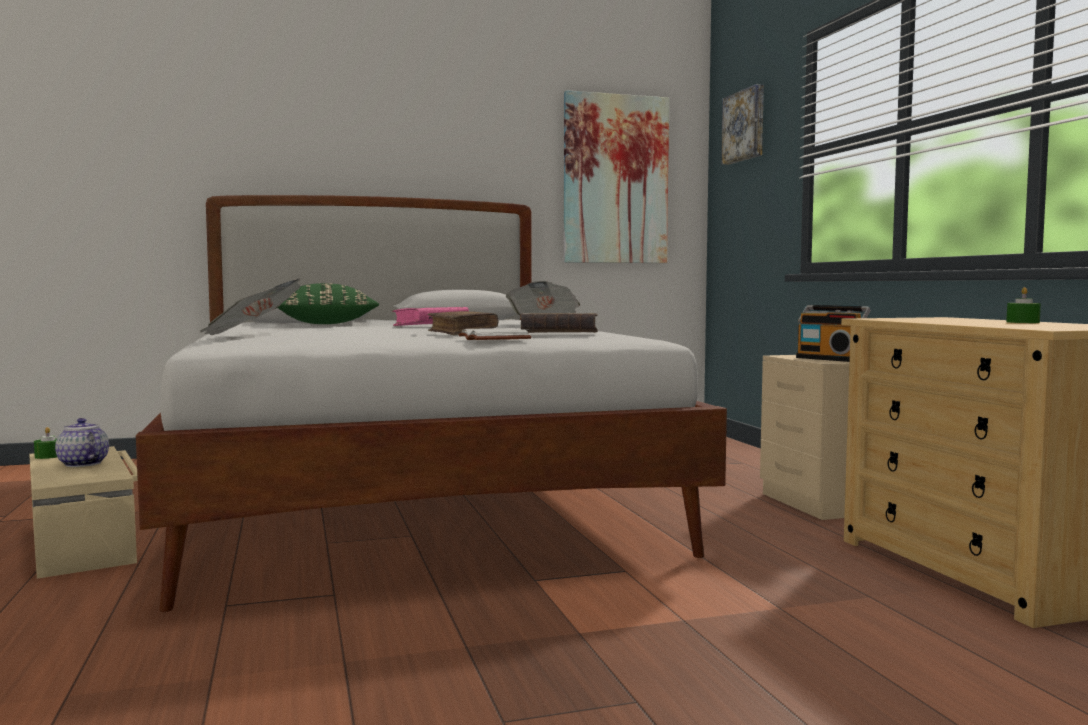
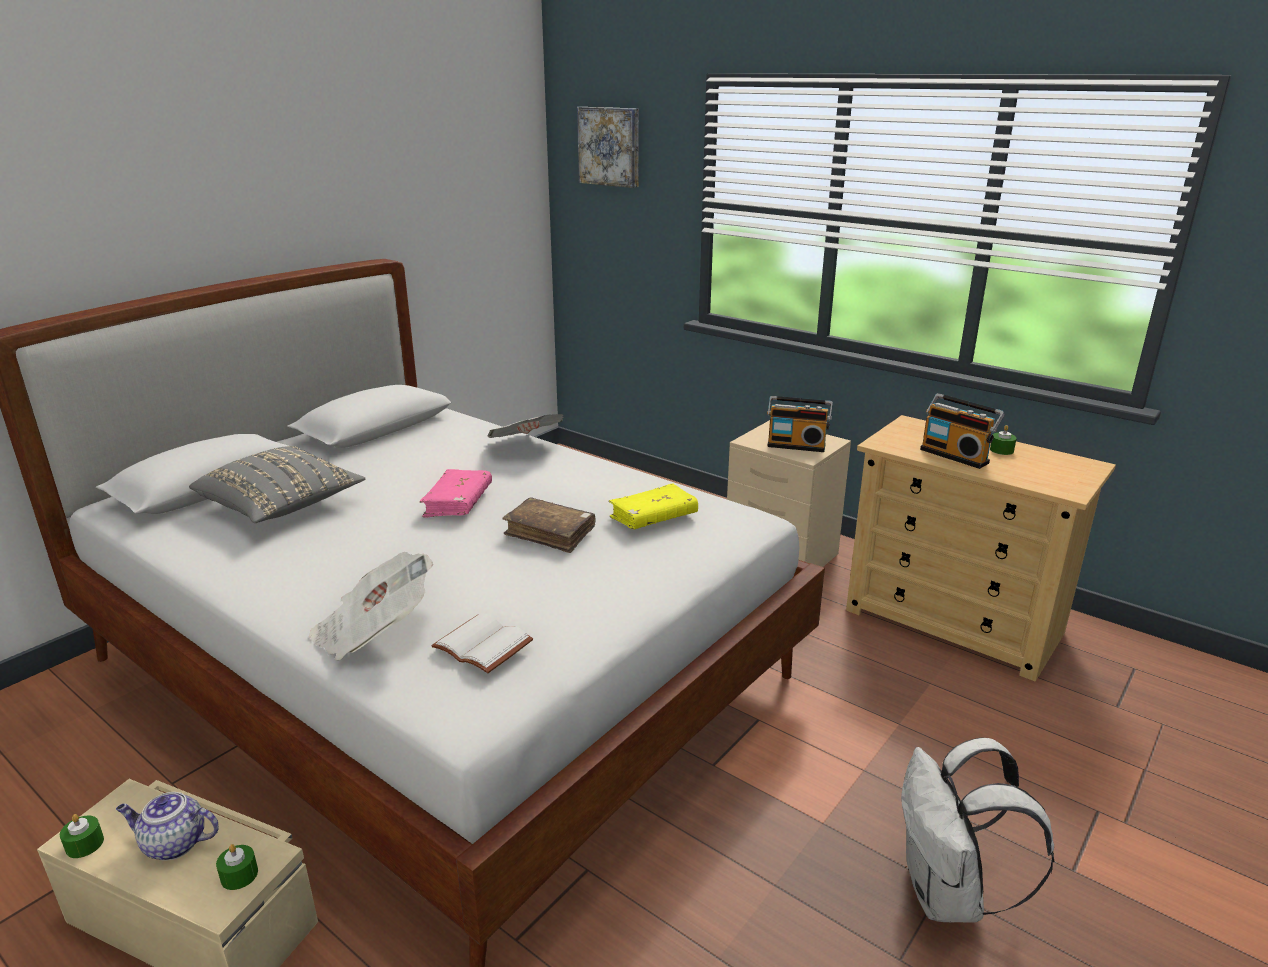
camera: 35 degrees left, 20 degrees up
(85, 477) = (239, 875): none -> green candle
(326, 324) = (282, 506): green pillow -> grey pillow
(491, 339) = (654, 573): white book -> white book (480, 646)
(559, 334) = (653, 517): brown book -> yellow book
(615, 179) = (468, 204): picture -> none
(632, 708) = (948, 895): none -> white backpack
(948, 321) = (956, 455): none -> radio

